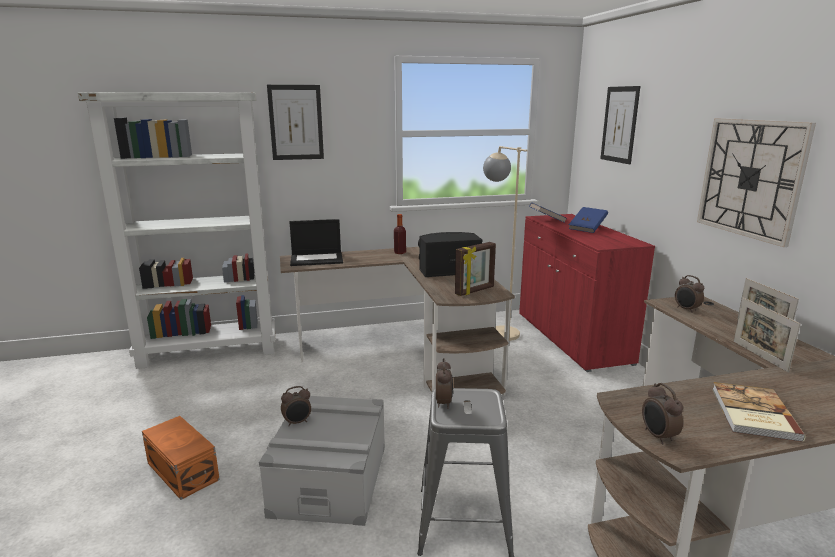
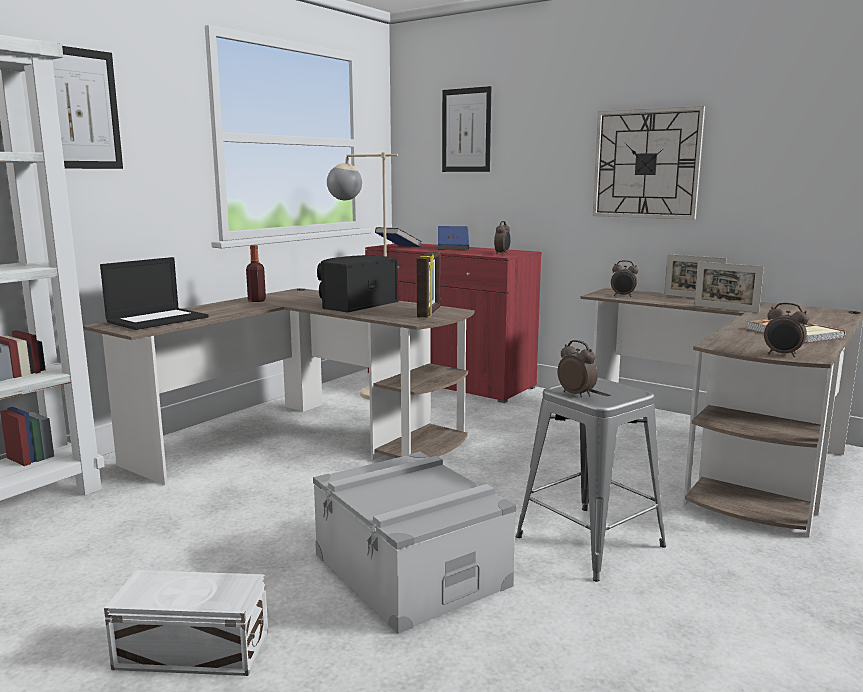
camera: 40 degrees left, 5 degrees down
(182, 472) = (194, 651): orange storage box -> white storage box
(297, 422) = (367, 498): alarm clock -> alarm clock (502, 253)

